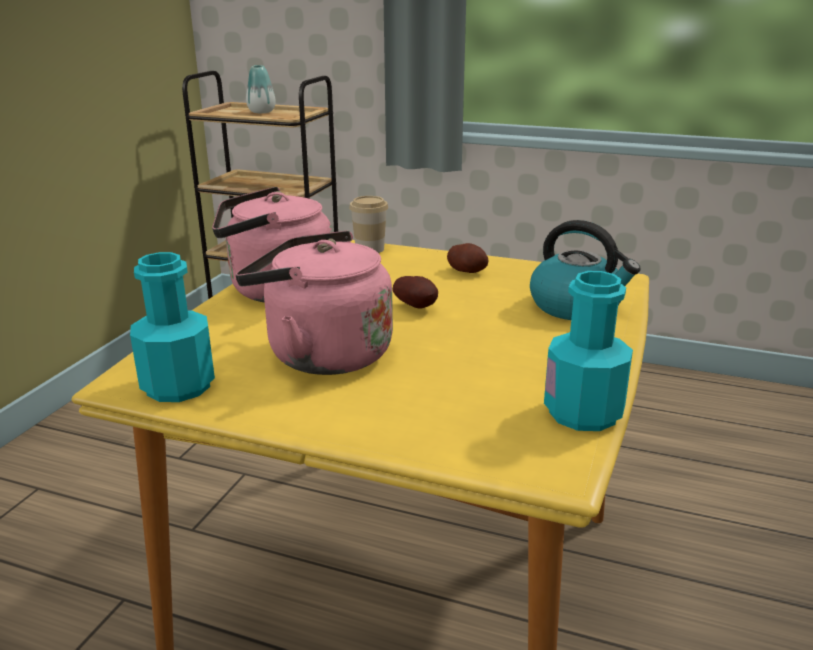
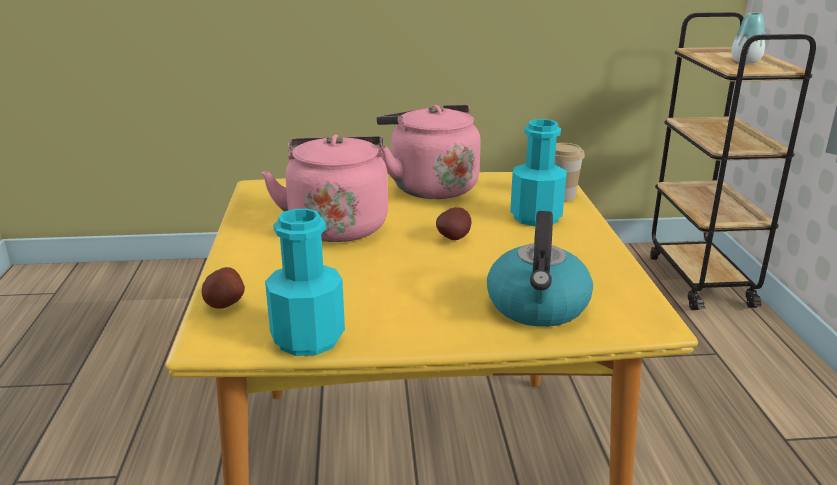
camera: 65 degrees right, 0 degrees up
(178, 386) = (263, 199): turquoise bottle -> turquoise bottle (536, 217)
(467, 271) = (563, 242): potato -> potato (225, 303)

